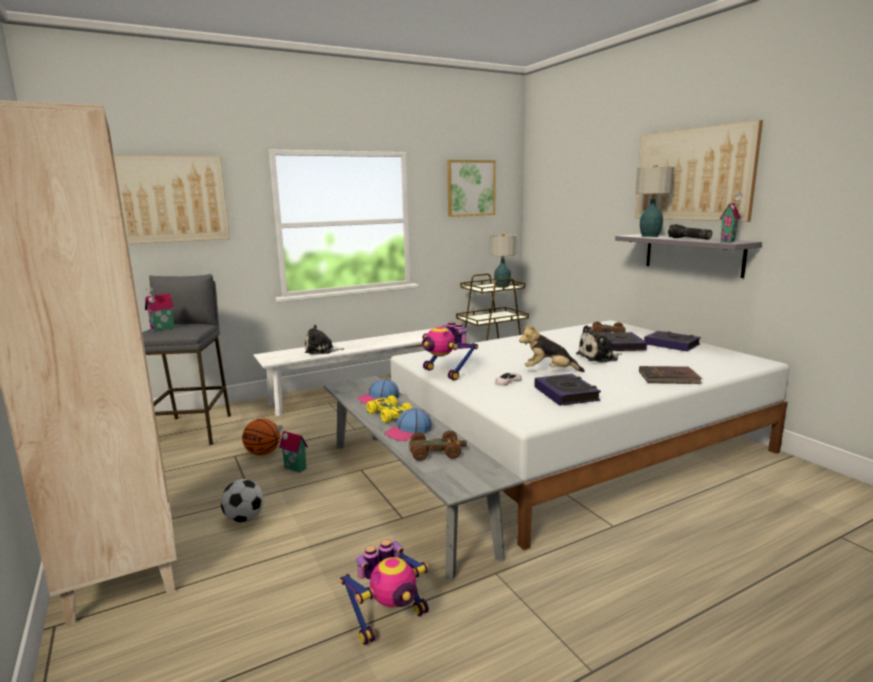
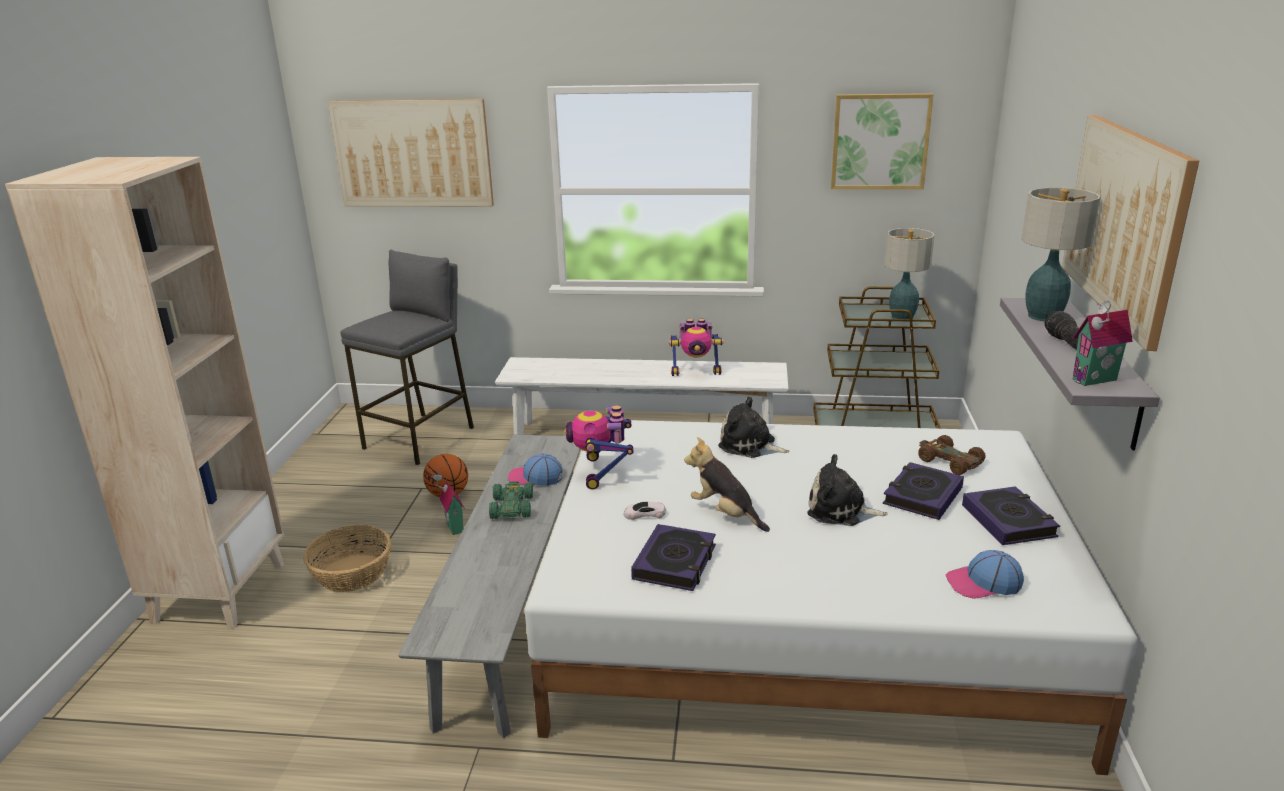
camera: 35 degrees right, 10 degrees up
(163, 329) = (383, 321): toy house -> none
(244, 518) = (351, 573): football -> basket
(321, 350) = (584, 371): plush toy -> plush toy (750, 445)
(388, 414) = (511, 507): yellow toy car -> green toy car
(390, 620) = (339, 743): toy robot -> toy robot (696, 372)
(408, 431) = (494, 541): cap -> cap (983, 583)
(436, 452) = (479, 582): brown toy car -> none
(669, 378) = (864, 588): brown book -> none

